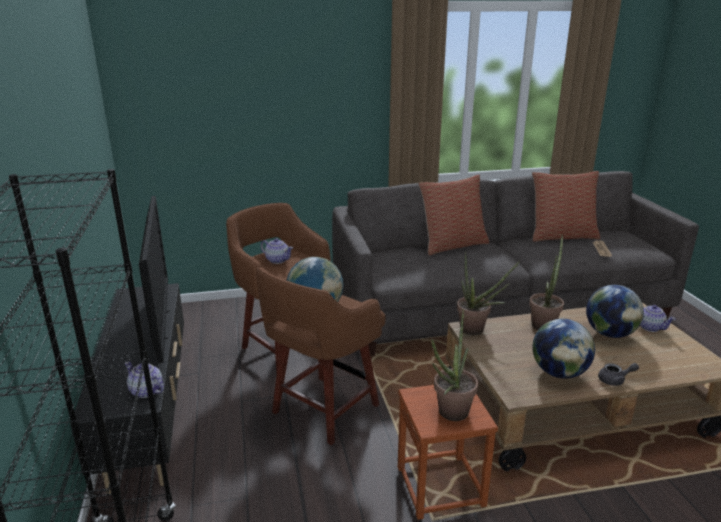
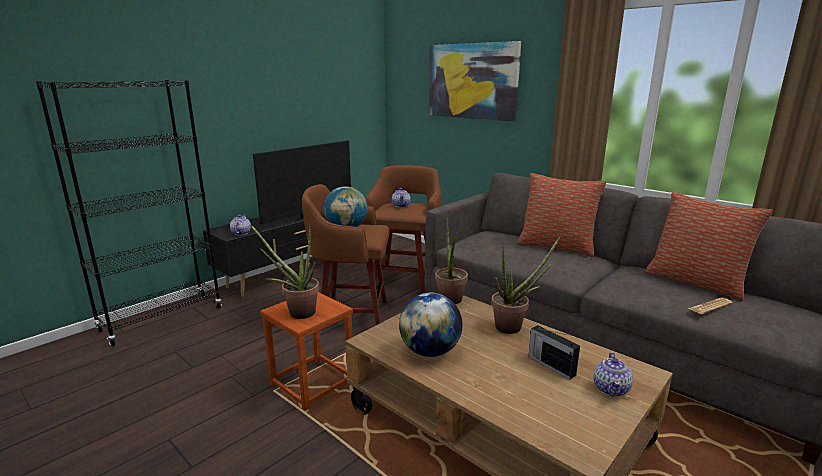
camera: 55 degrees right, 5 degrees down
(268, 86) = (472, 81): none -> picture
(609, 334) = (550, 365): globe -> radio
(615, 380) = (454, 384): grey teapot -> none

